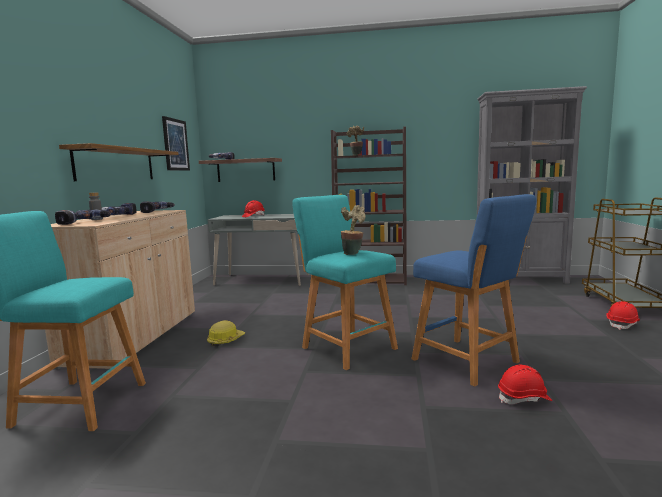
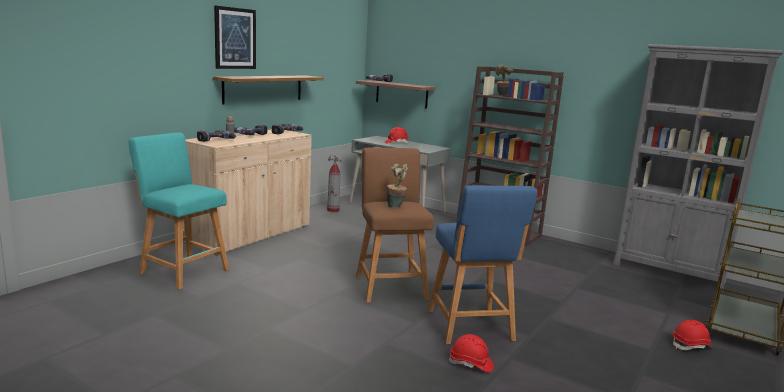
camera: 25 degrees right, 5 degrees up
(175, 145) = (332, 65): picture -> picture (235, 38)
(204, 294) = (333, 210): none -> fire extinguisher
(225, 340) = (308, 255): hard hat -> none
(346, 347) = (390, 286): turquoise stool -> brown stool

